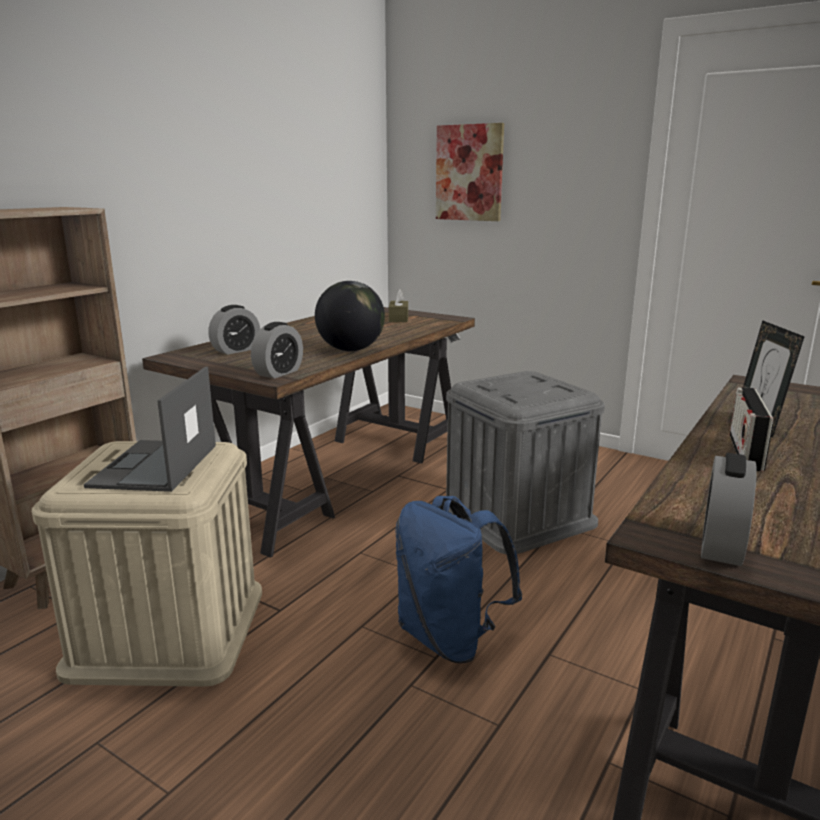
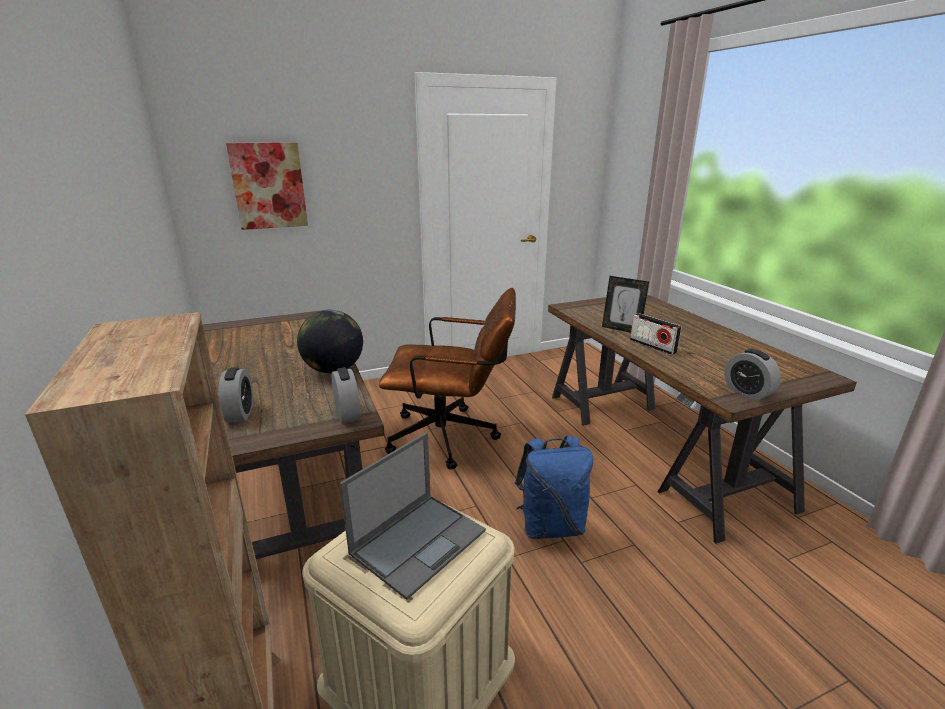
camera: 55 degrees left, 5 degrees up
(155, 466) = (419, 541): laptop -> laptop turned 90 degrees counterclockwise
(398, 318) = (279, 328): brown tissue box -> none
(517, 515) = (452, 437): grey storage box -> brown office chair

